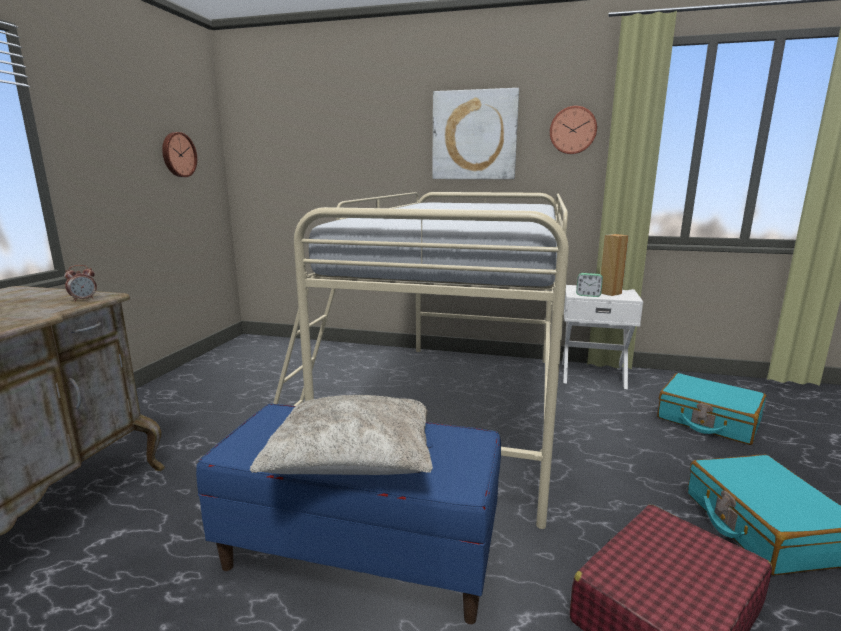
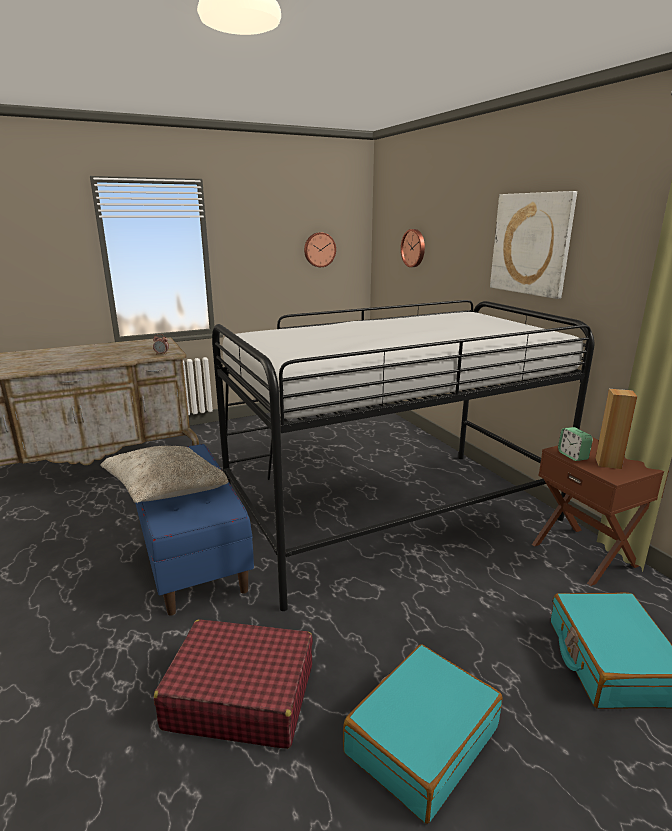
camera: 50 degrees right, 5 degrees up
(454, 411) = (387, 515): beige bed -> black bed
(572, 130) = (628, 246): wall clock -> wall clock (414, 248)
(592, 374) = (585, 554): white nightstand -> brown nightstand

